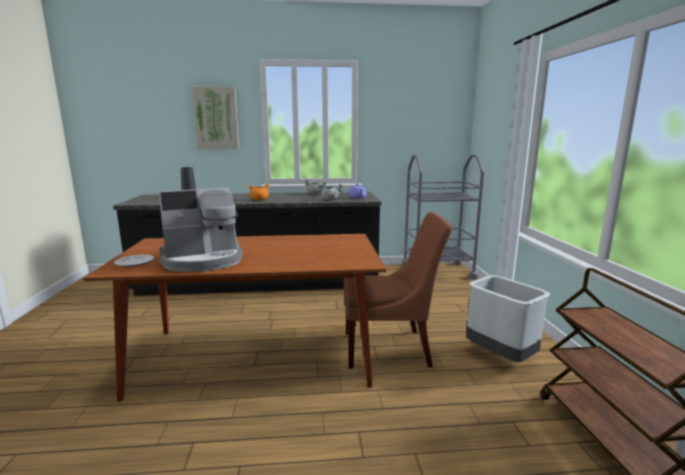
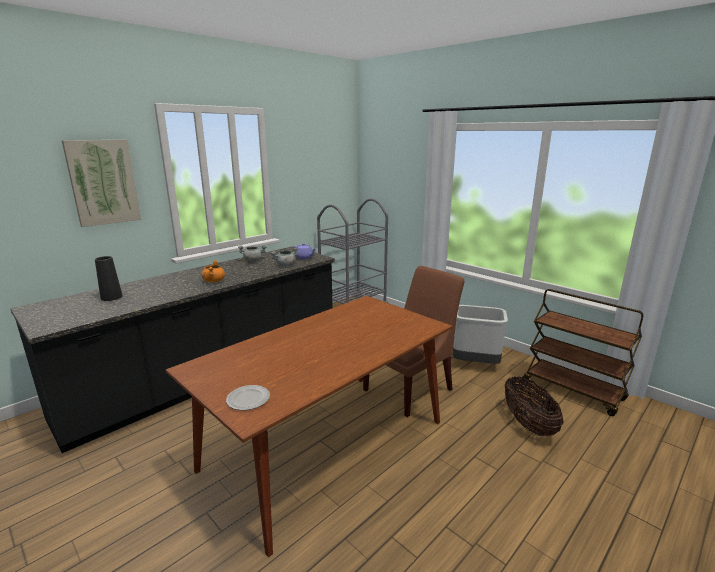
camera: 40 degrees left, 5 degrees up
(203, 260) = (308, 369): coffee machine -> none
(473, 439) = (528, 424): none -> basket

